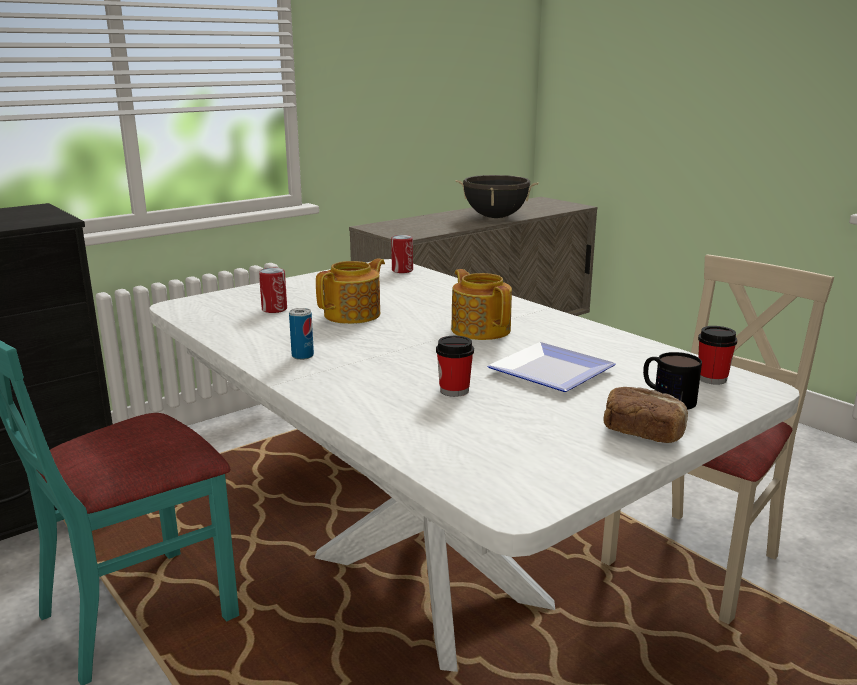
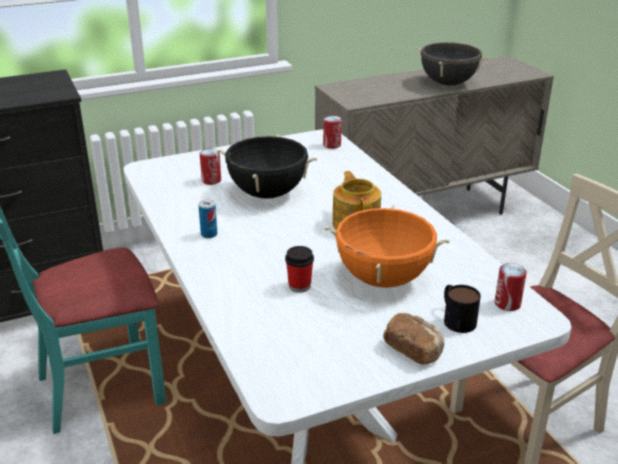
camera: 15 degrees right, 10 degrees up
(354, 314) = (267, 194): teapot -> black cooking pot
(552, 373) = (383, 279): plate -> orange cooking pot
(712, 379) = (507, 304): cup -> can

